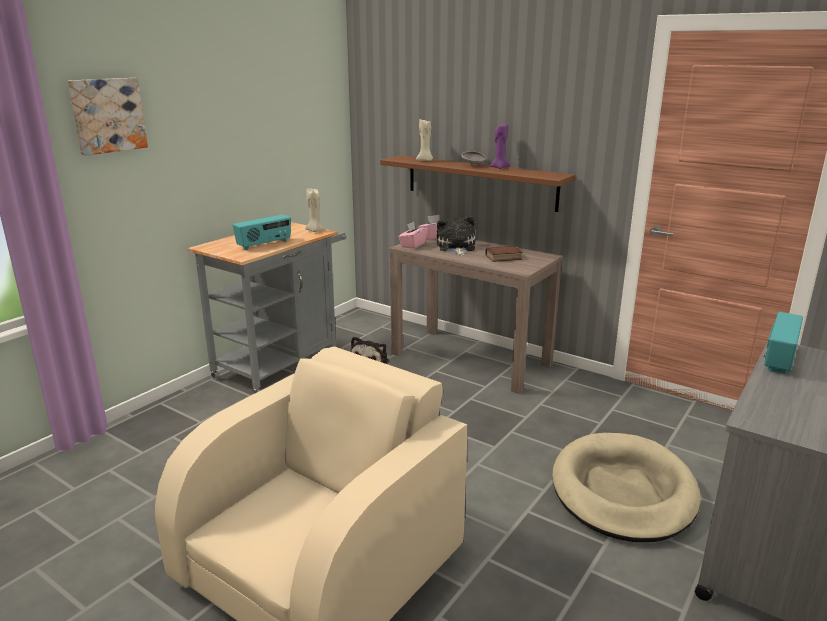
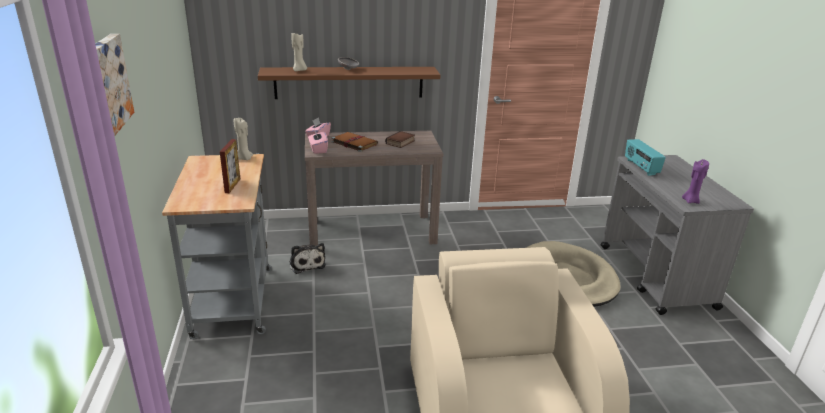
camera: 45 degrees left, 5 degrees up
(264, 245) = (232, 185): radio -> picture frame
(456, 248) = (353, 143): plush toy -> brown book
(499, 167) = (372, 68): purple candle -> purple candle (690, 201)

